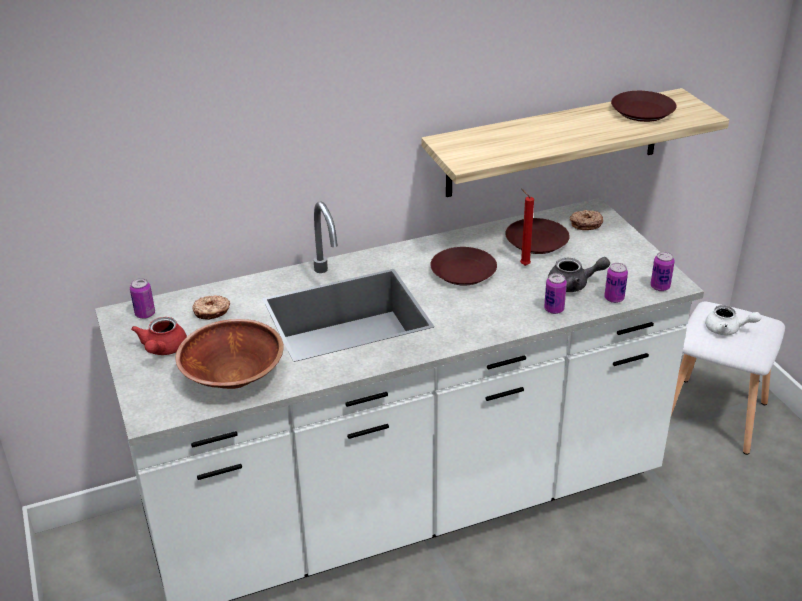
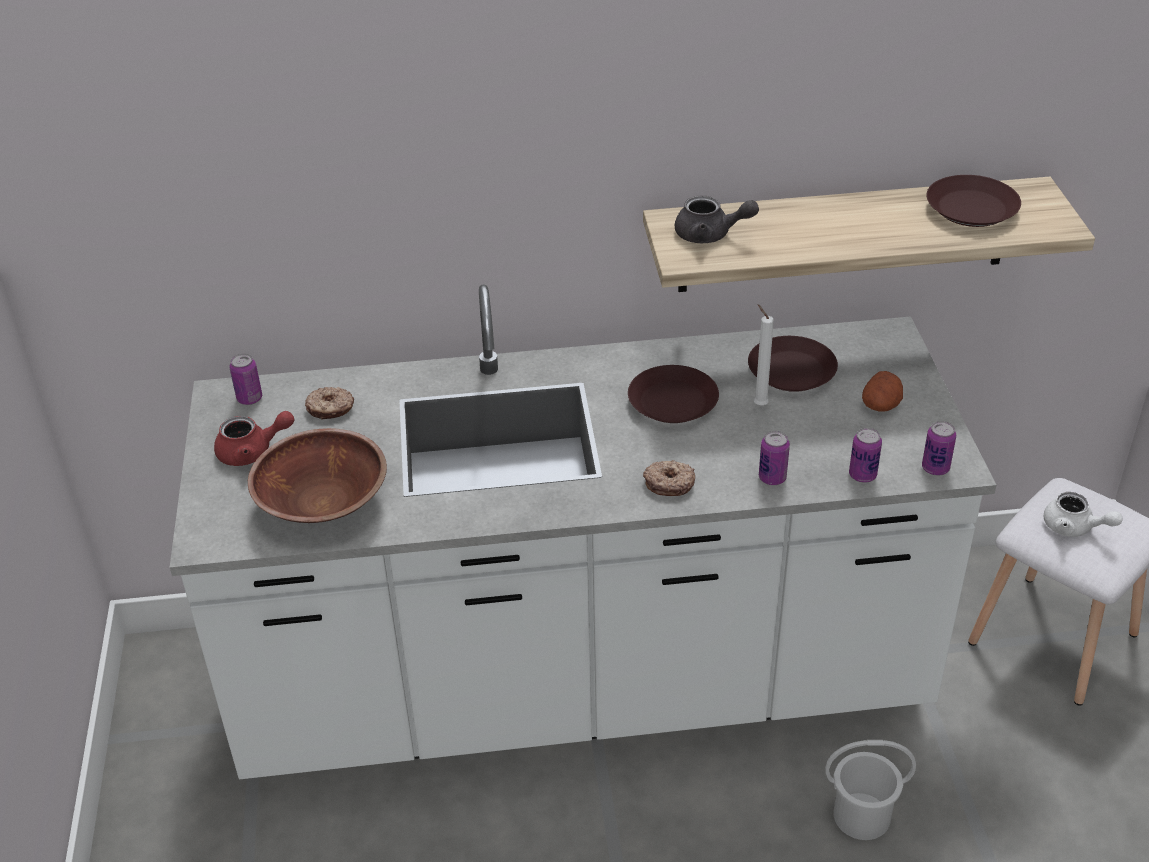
camera: 15 degrees right, 5 degrees up
(162, 349) = (252, 452): red teapot -> red teapot turned 120 degrees counterclockwise
(523, 265) = (758, 404): red candle -> white candle
(574, 285) = (815, 445): grey teapot -> grey teapot (710, 235)
(585, 224) = (872, 354): donut -> donut (669, 483)
(606, 253) = (881, 405): none -> potato
(632, 554) = (861, 815): none -> white bucket

